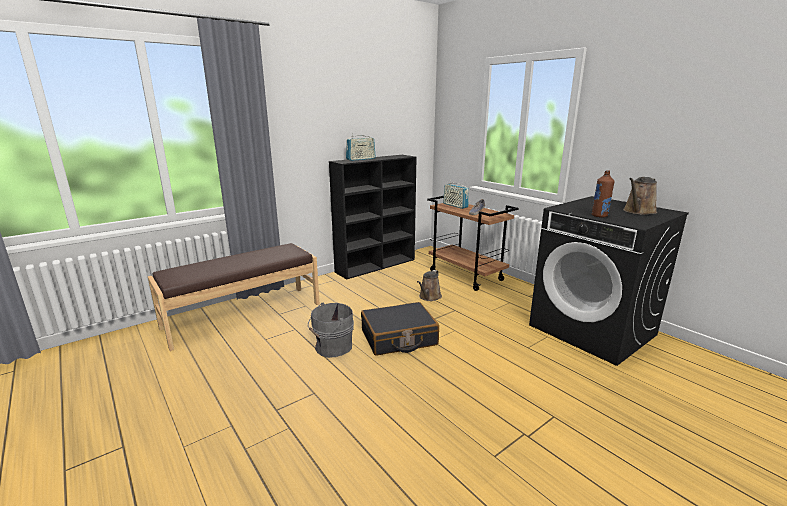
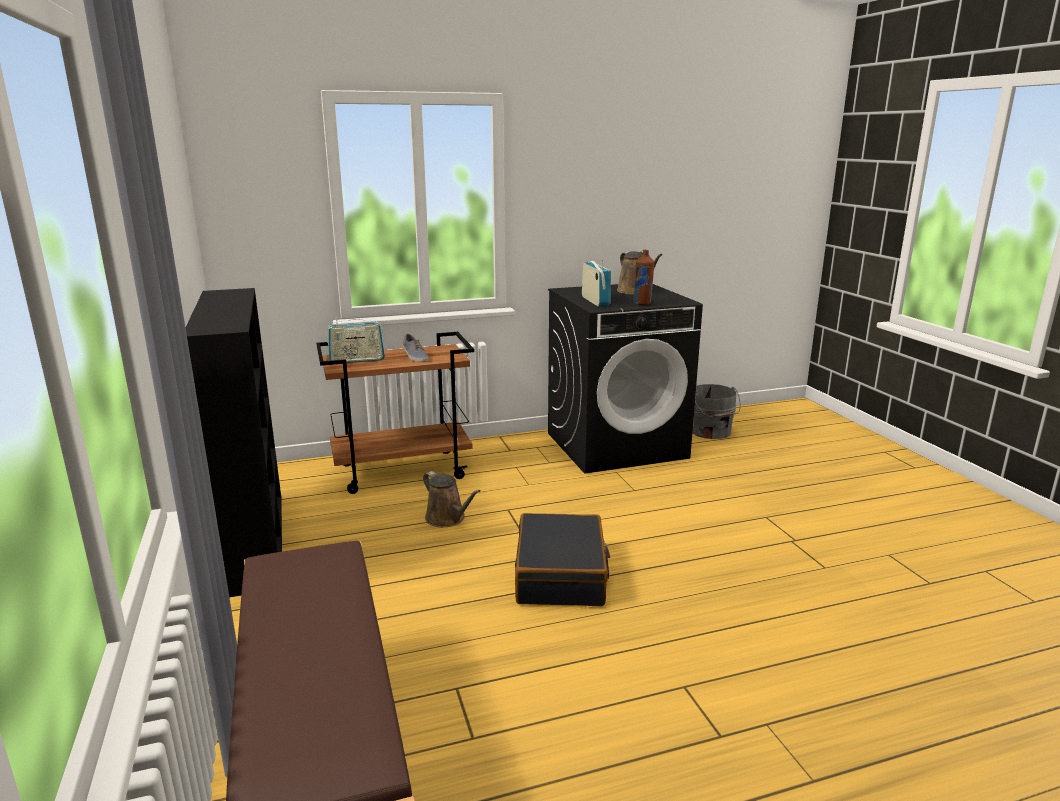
camera: 70 degrees left, 0 degrees up
(332, 347) = (553, 648): grey bucket -> grey bucket (710, 432)
(361, 159) = (214, 316): radio -> radio (595, 301)

